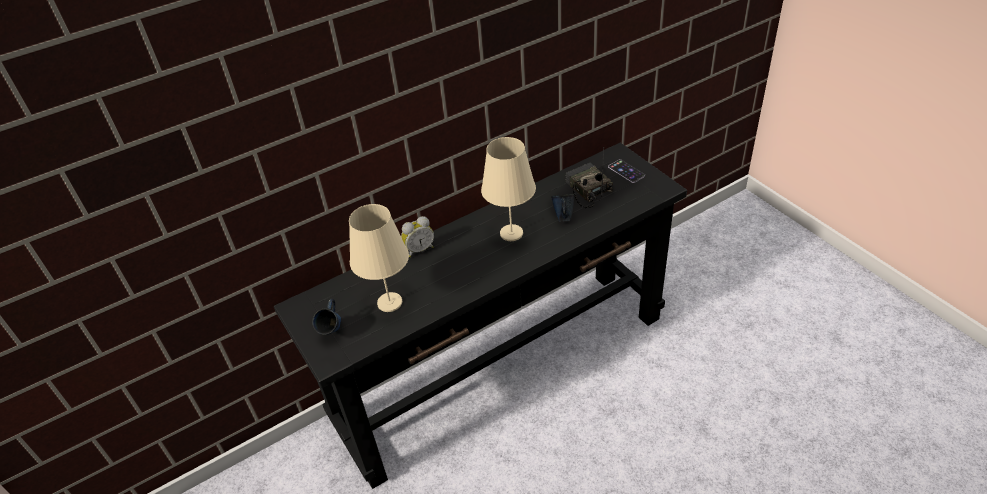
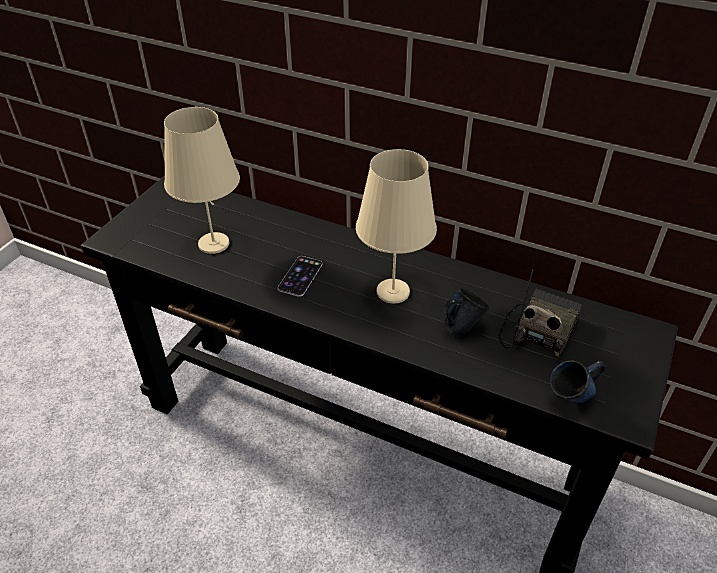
camera: 55 degrees right, 0 degrees up
(333, 333) = (149, 224): blue mug -> blue mug (571, 401)
(419, 249) = (309, 229): alarm clock -> none
(626, 171) = (619, 357): phone -> phone (300, 276)

